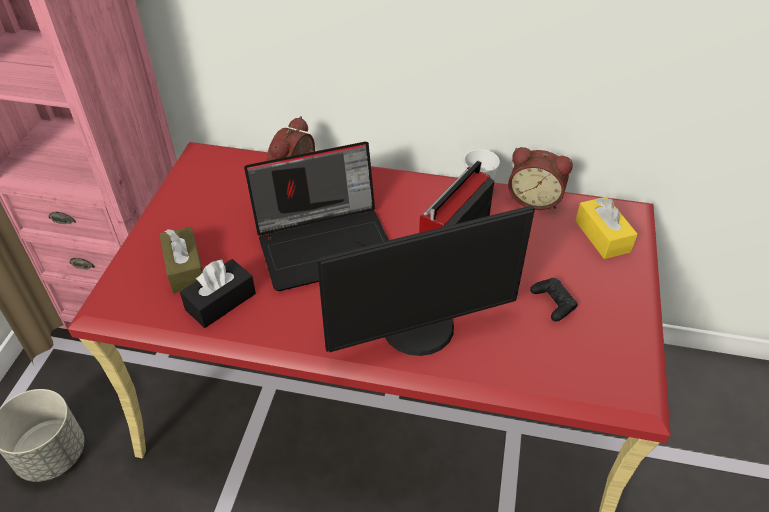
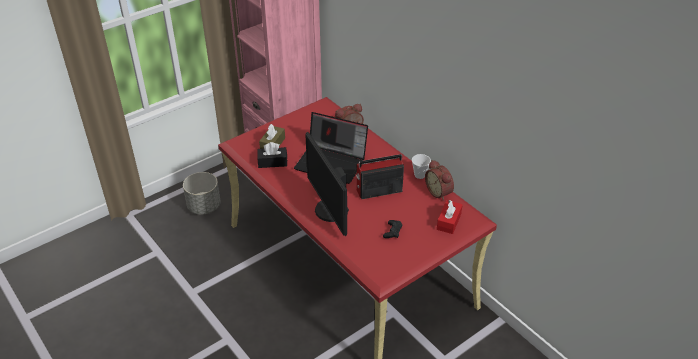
camera: 40 degrees right, 5 degrees down
(419, 329) = (330, 210): monitor -> monitor turned 45 degrees clockwise
(602, 236) = (449, 221): yellow tissue box -> red tissue box

